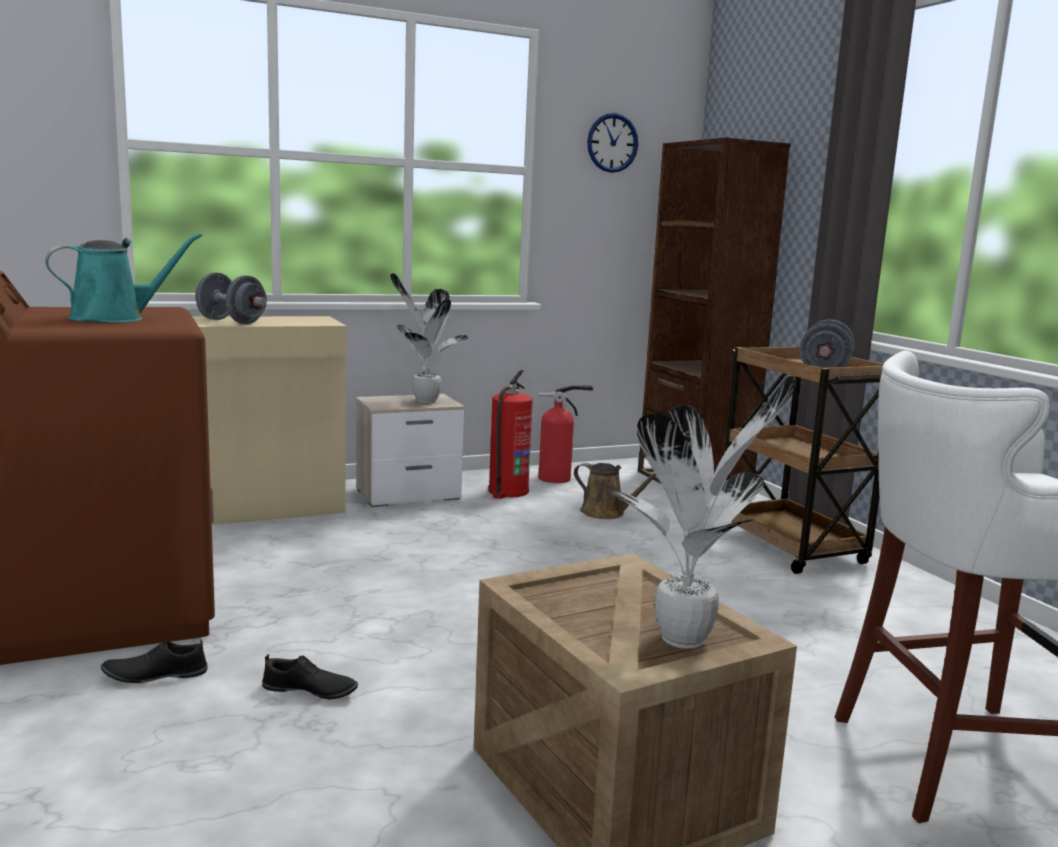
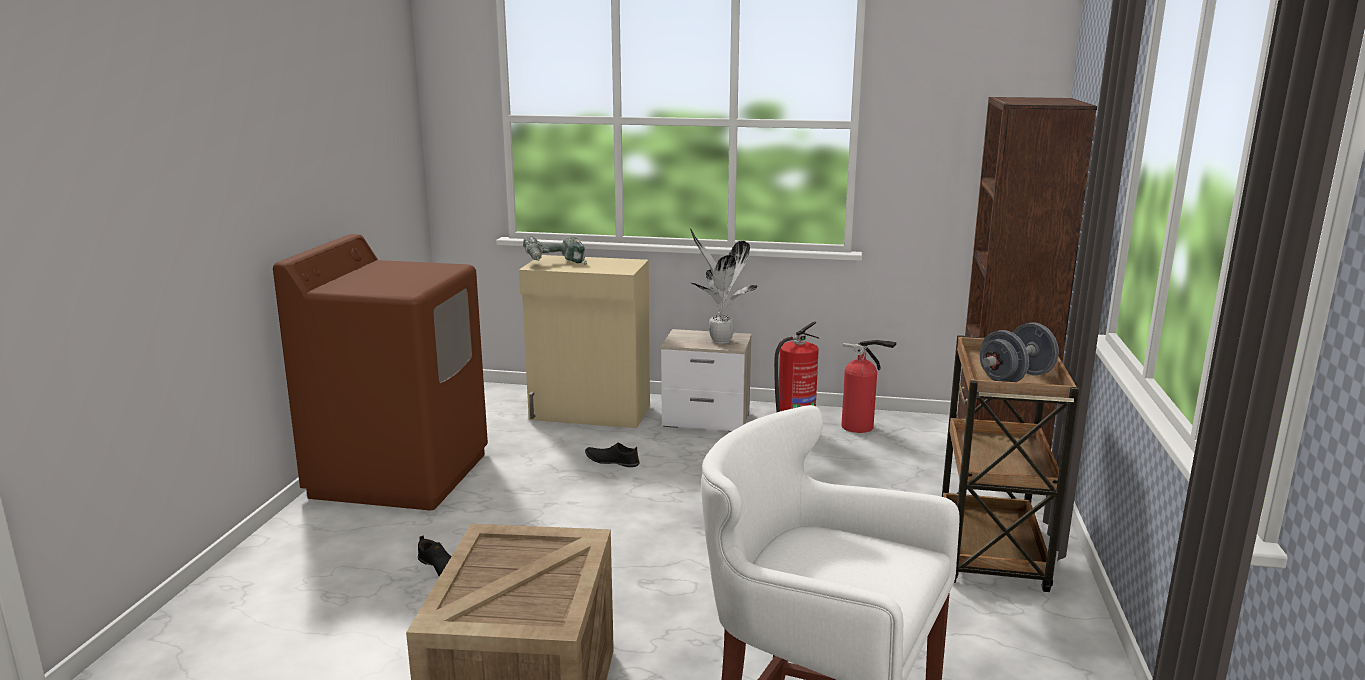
camera: 35 degrees right, 5 degrees up
(115, 318) = (392, 279): turquoise watering can -> none
(155, 674) = (376, 529): black shoe -> black shoe (612, 461)
(231, 321) = (555, 264): grey dumbbell -> power drill
(606, 513) = (854, 474): brown watering can -> none
(612, 143) = (952, 92): wall clock -> none
(688, 640) = (520, 611): potted plant -> none

